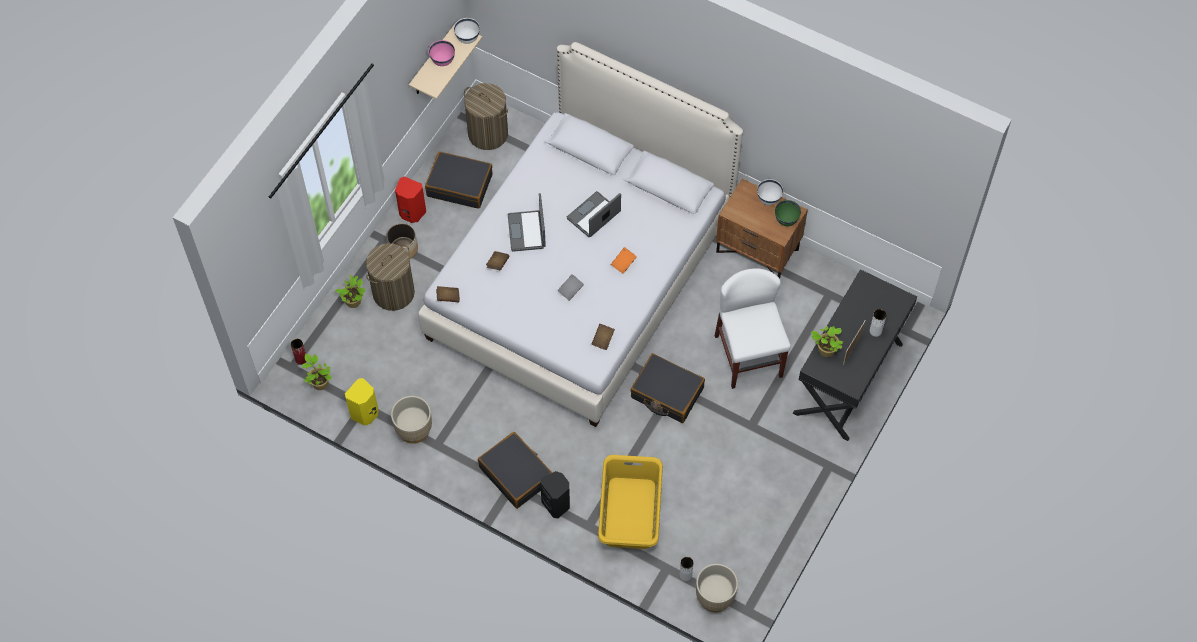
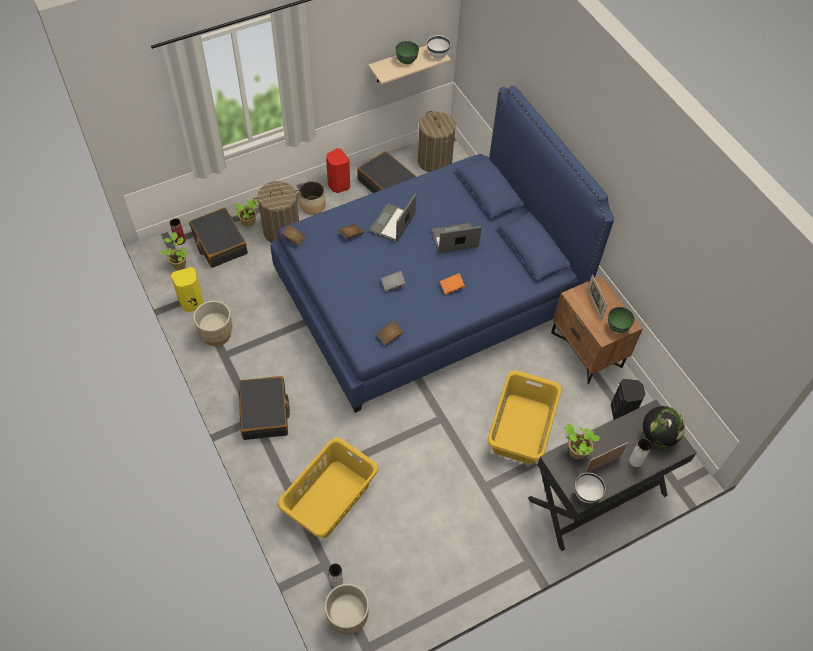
camera: 30 degrees right, 5 degrees down
(443, 61) = (406, 61): pink bowl -> green bowl
(557, 504) = (277, 455): black speaker -> black speaker (622, 413)
(580, 276) = (428, 293): white bed -> blue bed
(667, 393) = (431, 419): black suitcase -> black suitcase (219, 243)
(748, 356) = (521, 428): white chair -> yellow laundry basket
(754, 210) = (594, 305): none -> picture frame
(769, 200) = (613, 303): white bowl -> white bowl (586, 495)
(880, 299) = (658, 435): none -> globe

